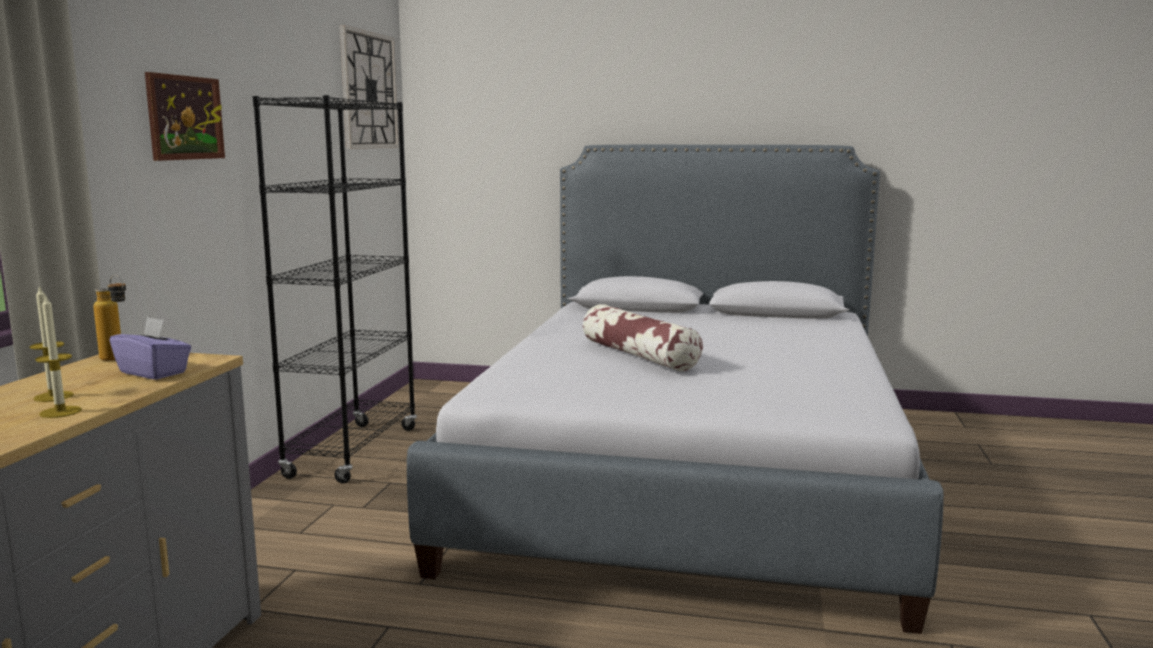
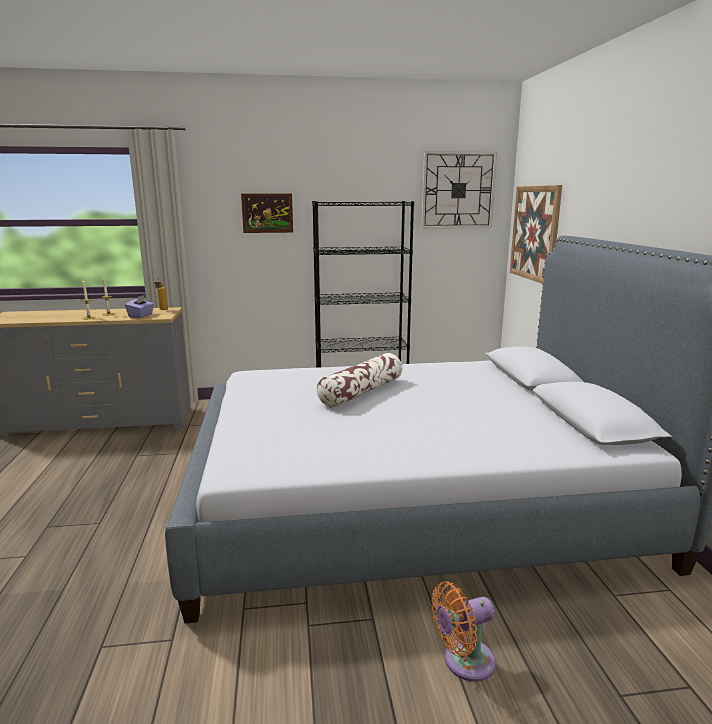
camera: 70 degrees right, 5 degrees up
(485, 150) = (534, 233): none -> picture
(965, 502) = (464, 662): none -> orange fan

